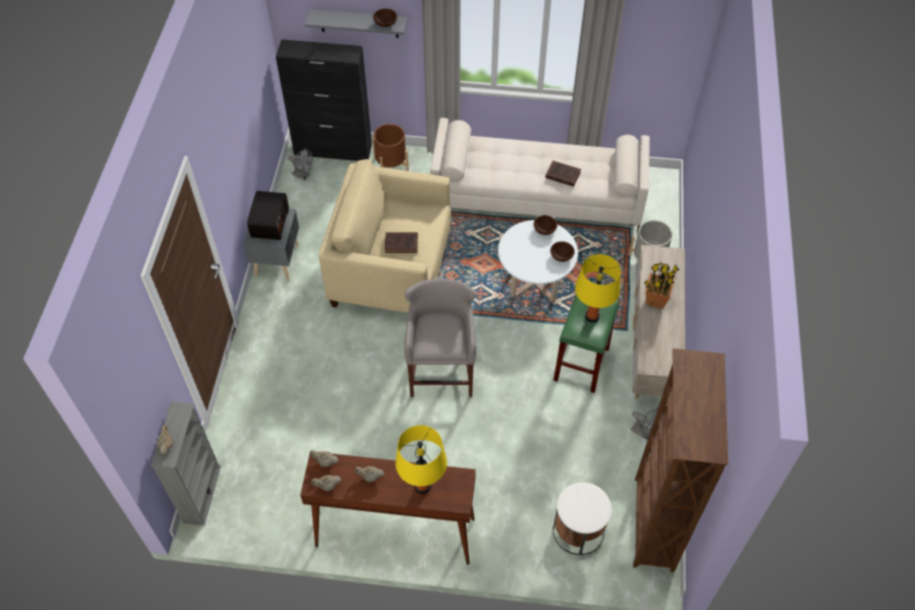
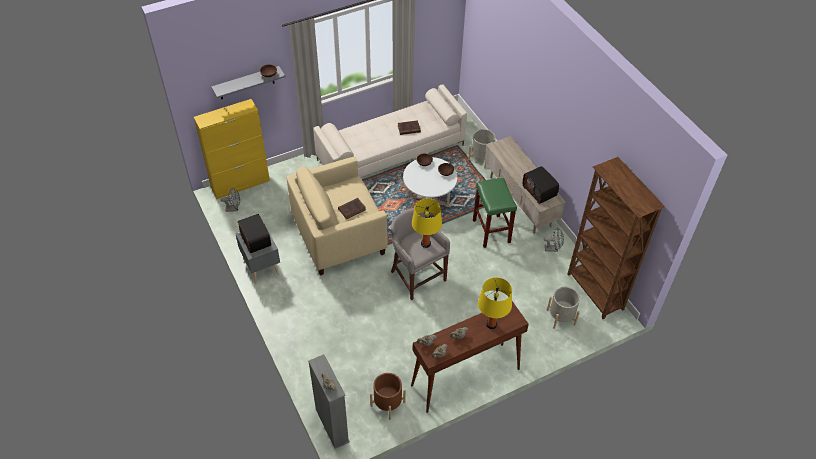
camera: 35 degrees left, 5 degrees down
(333, 150) = (240, 184): black cabinet -> yellow cabinet
(391, 164) = (286, 175): brown planter -> brown planter (387, 404)
(578, 530) = (561, 317): white side table -> grey planter
(592, 316) = (497, 192): yellow table lamp -> yellow table lamp (425, 244)
(655, 300) = (517, 169): potted plant -> none
(661, 345) = (540, 191): none -> radio

